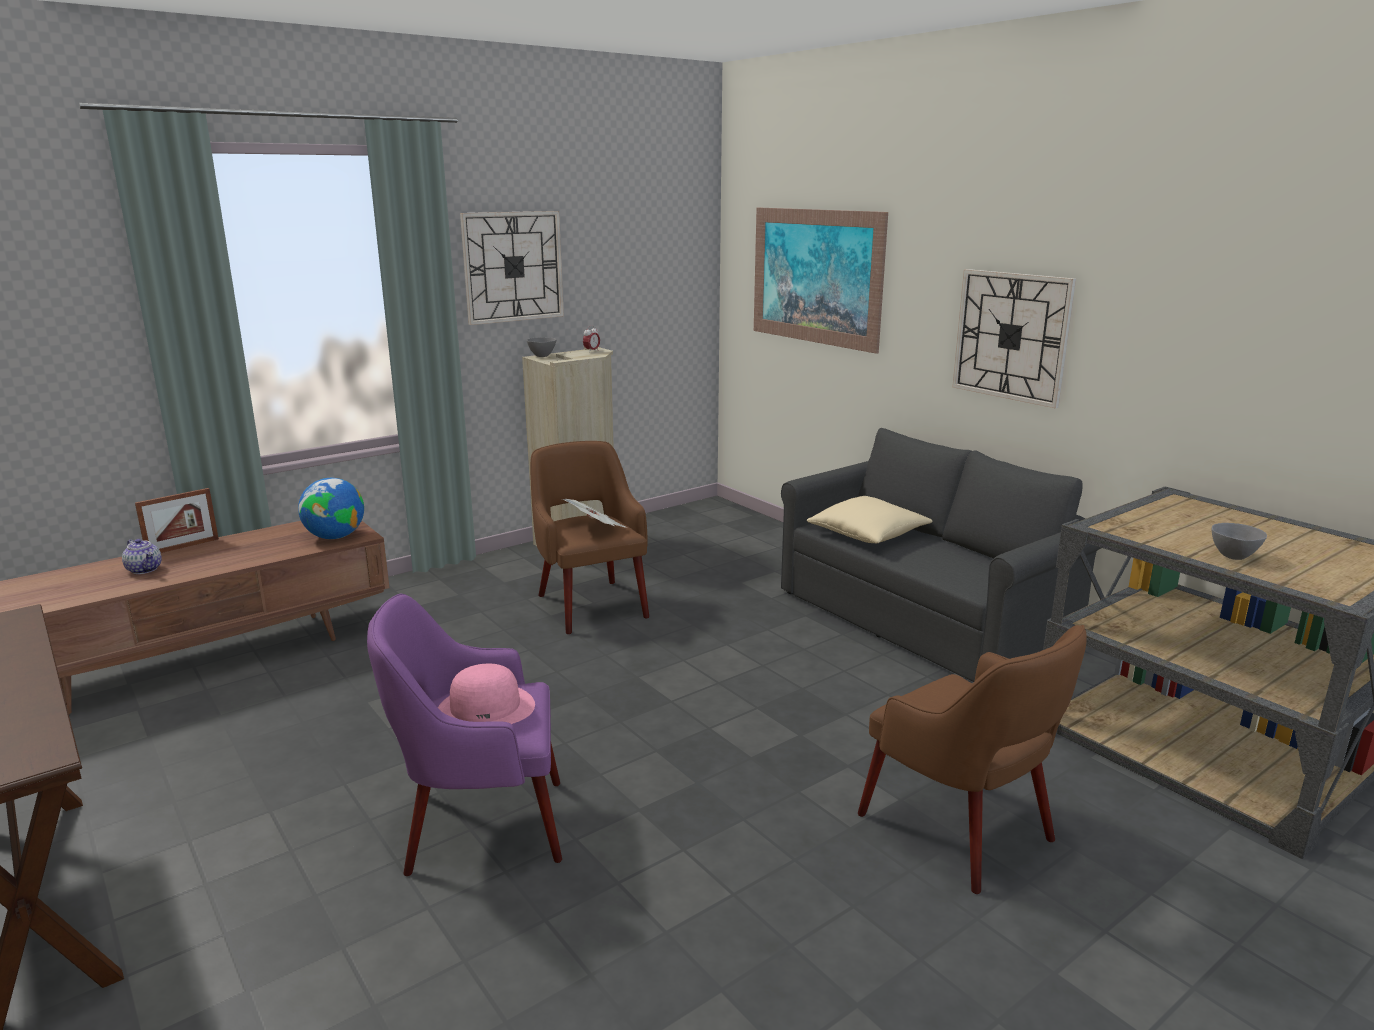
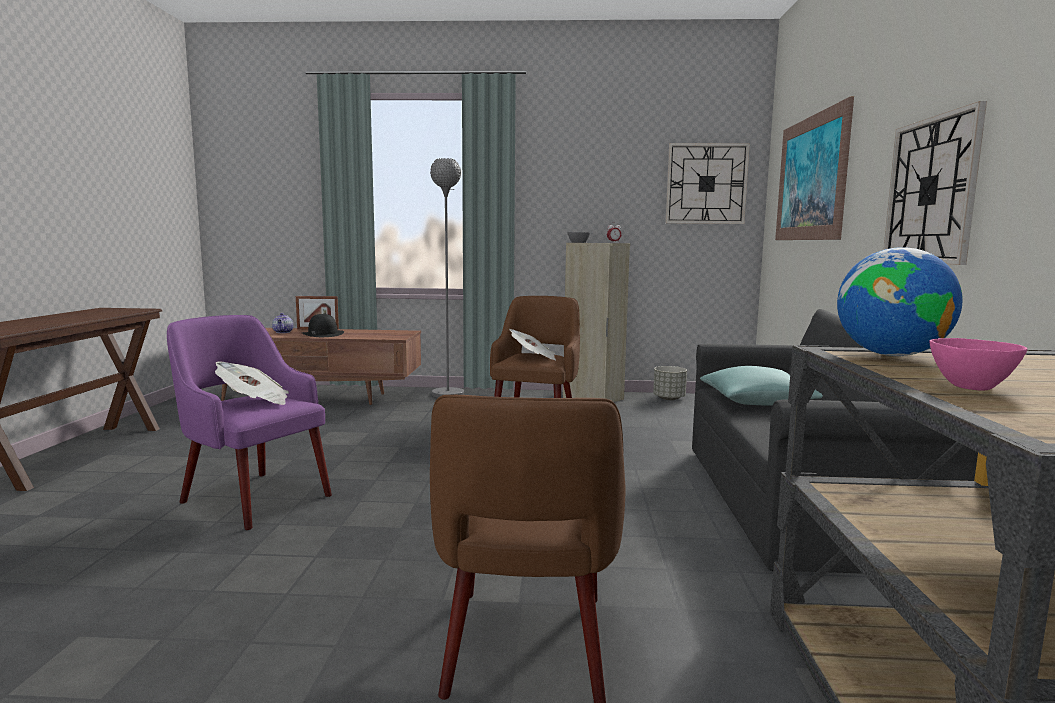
camera: 40 degrees right, 10 degrees down
(226, 557) = (322, 334): none -> black hat
(335, 537) = (385, 336): globe -> globe (890, 355)
(403, 589) = (448, 394): none -> grey floor lamp
(486, 708) = (255, 401): pink hat -> newspaper
(513, 267) = (567, 179): wall clock -> wall clock (706, 184)
(655, 523) = (669, 398): none -> grey planter
(868, 535) = (757, 402): beige pillow -> turquoise pillow
(1233, 557) = (971, 388): grey bowl -> pink bowl

